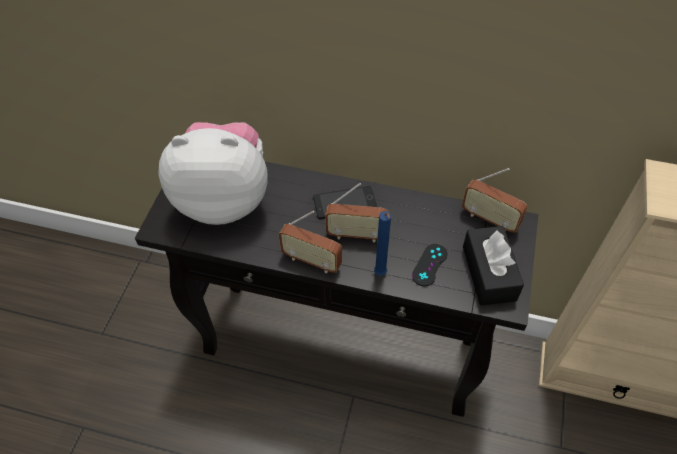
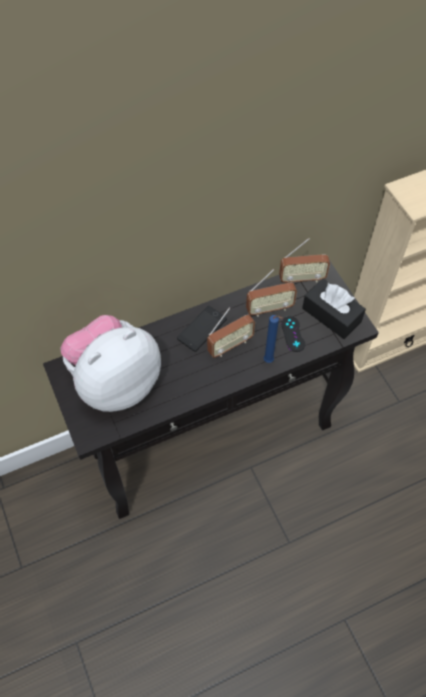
camera: 40 degrees left, 5 degrees up
(312, 261) = (218, 383): radio -> radio (269, 309)

